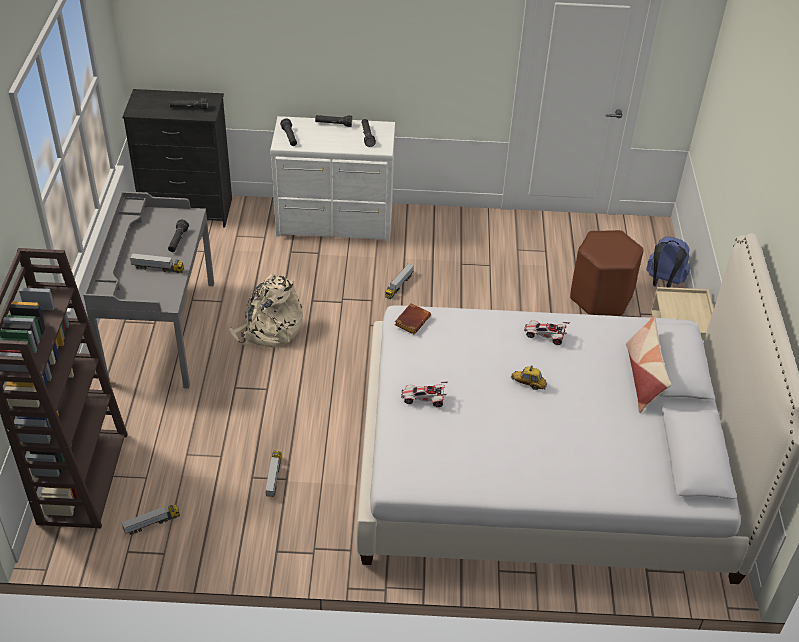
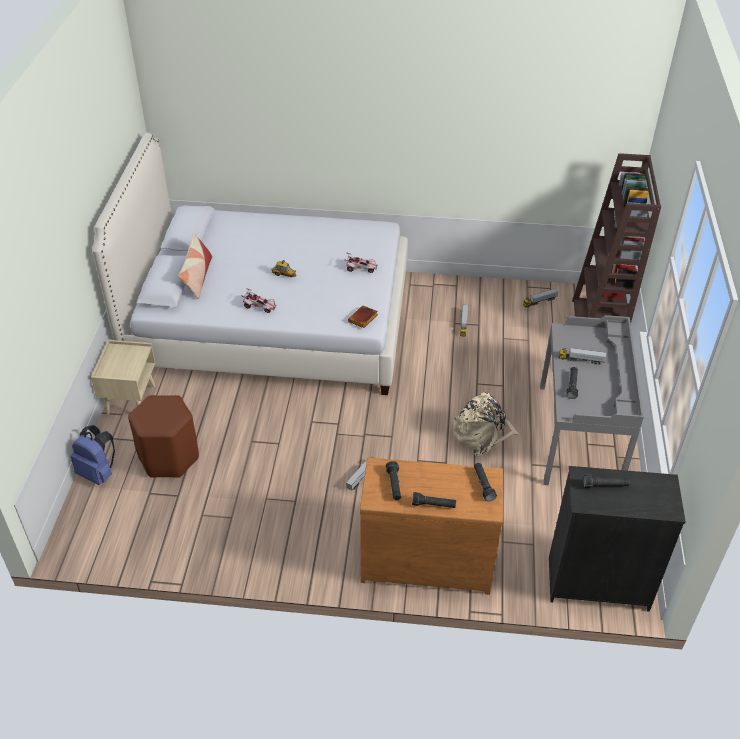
camera: 175 degrees left, 0 degrees up
(335, 223) = (426, 559): white dresser -> brown dresser

